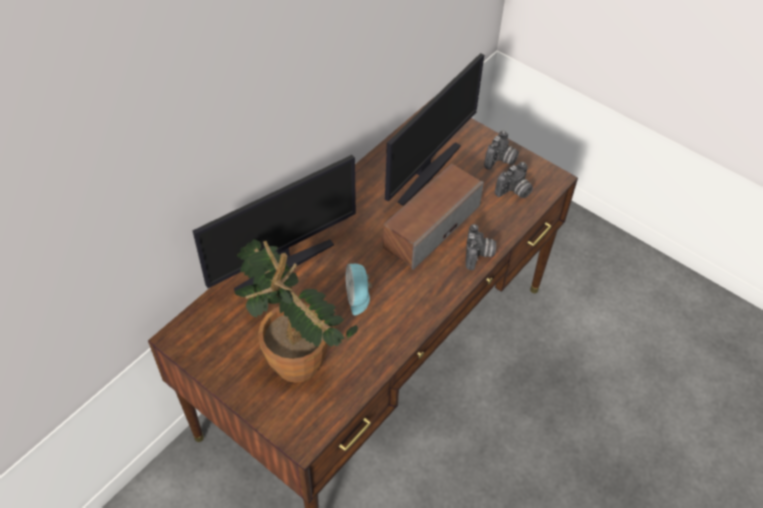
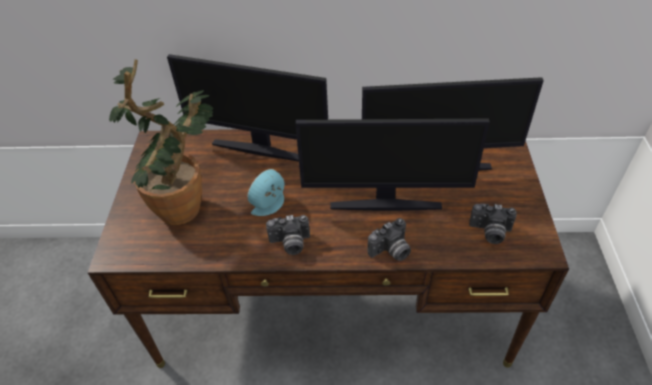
camera: 55 degrees right, 5 degrees down
(431, 226) = (385, 203): speaker -> monitor
(501, 160) = (511, 203): camera -> camera (290, 244)

